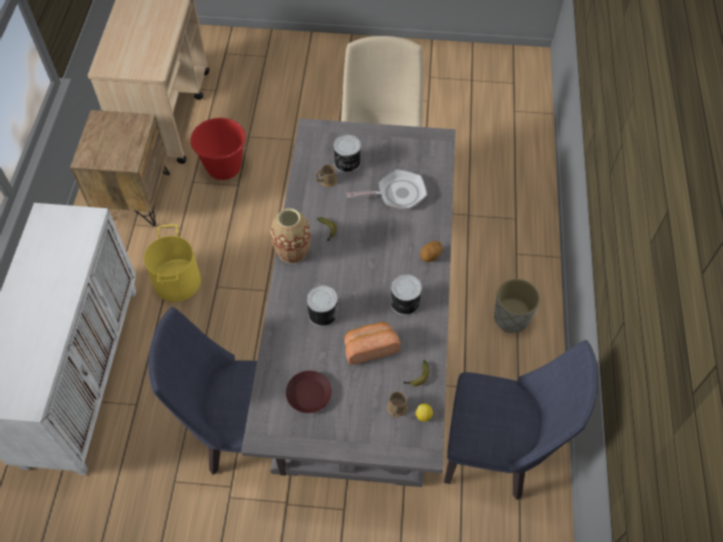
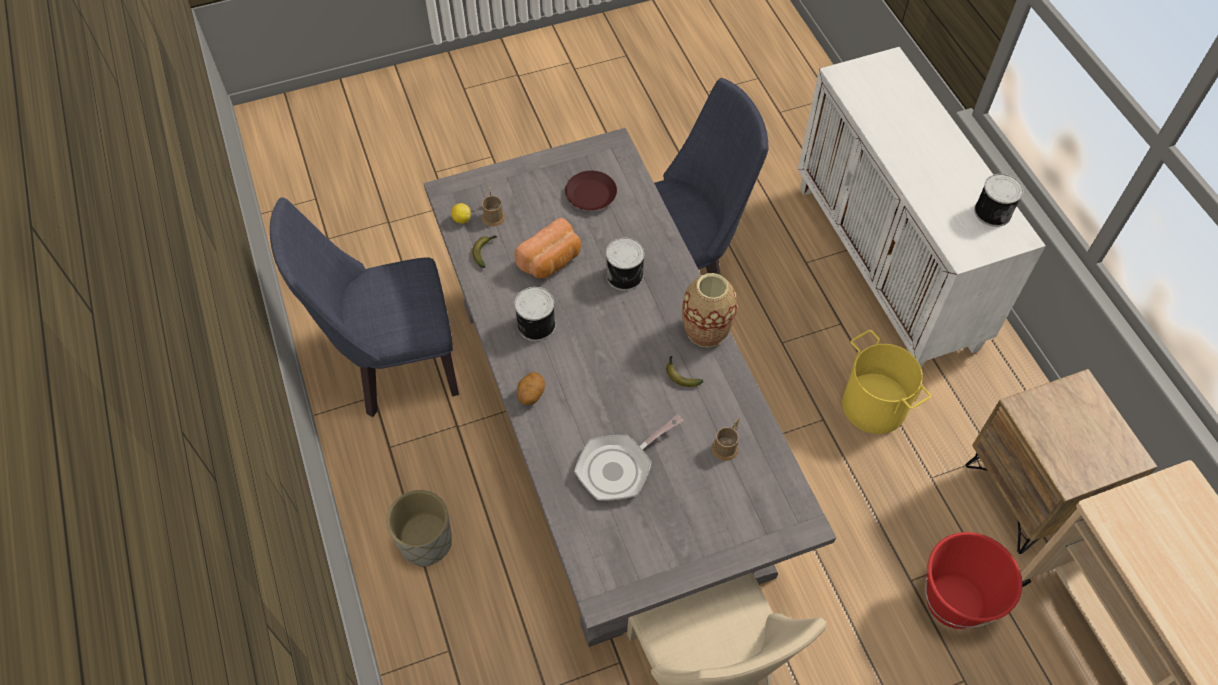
camera: 155 degrees right, 0 degrees up
(347, 163) = (716, 487): can -> can (992, 211)

